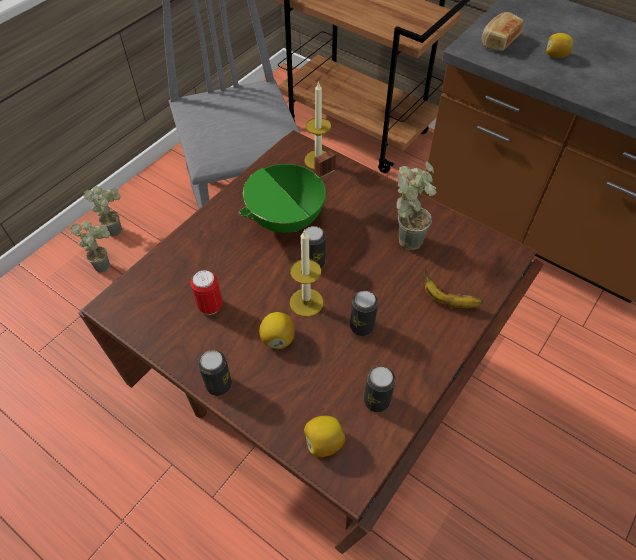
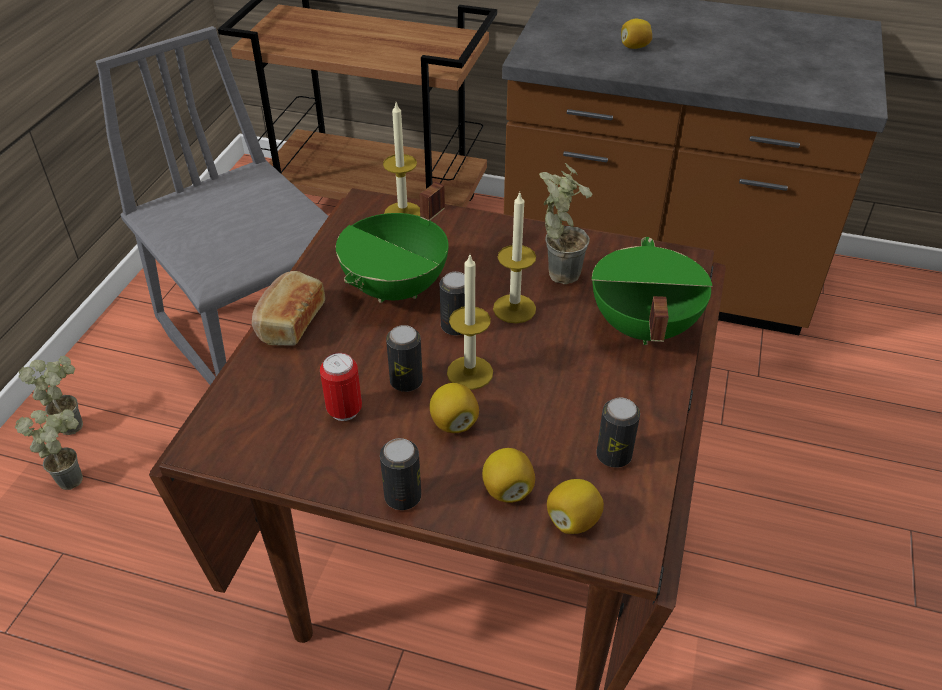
camera: 20 degrees left, 10 degrees down
(290, 403) = (507, 490): none -> lemon
(361, 259) = (514, 308): none -> candle
(362, 326) = (553, 380): can -> can (406, 381)
(447, 301) = (641, 327): banana -> green cooking pot
(498, 41) = (561, 43): bread -> bread (289, 322)

